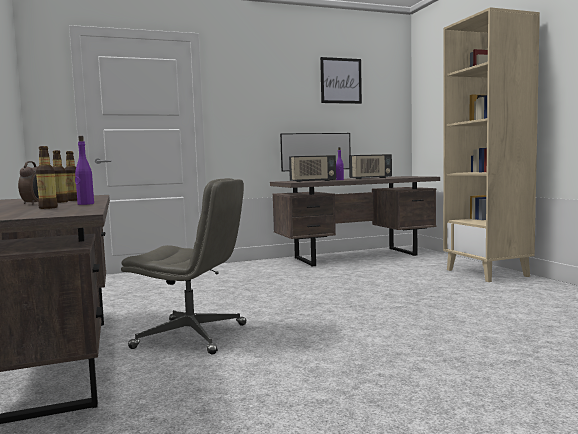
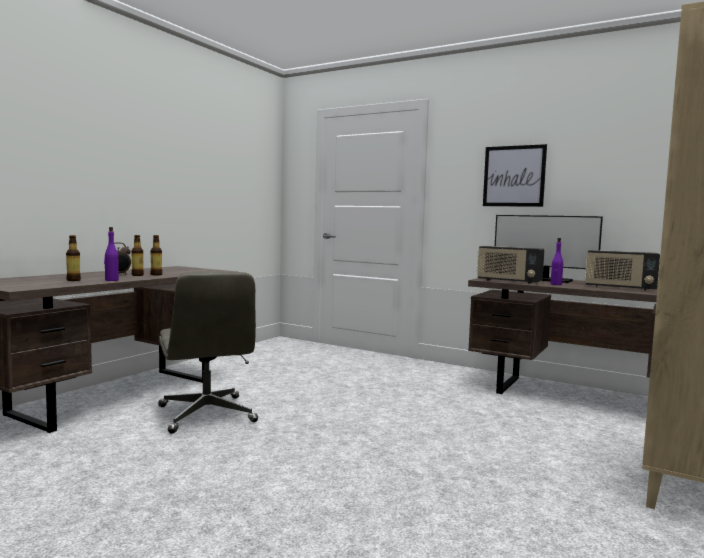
camera: 50 degrees right, 0 degrees up
(341, 81) = (620, 137): picture -> picture (514, 176)

